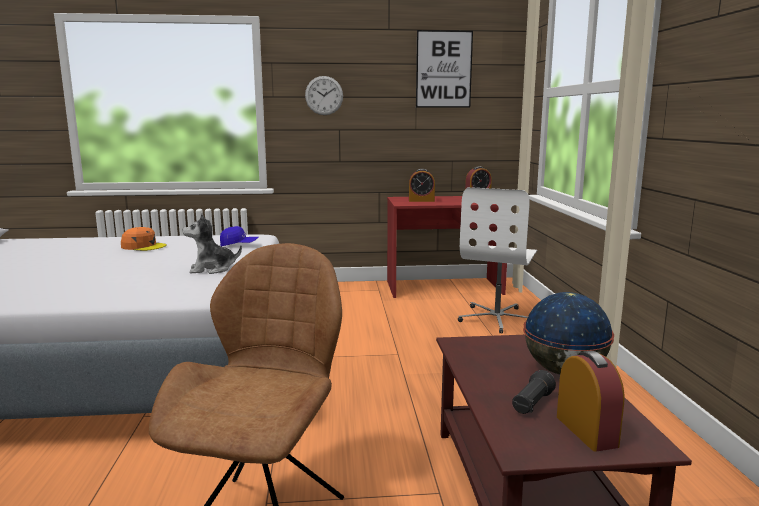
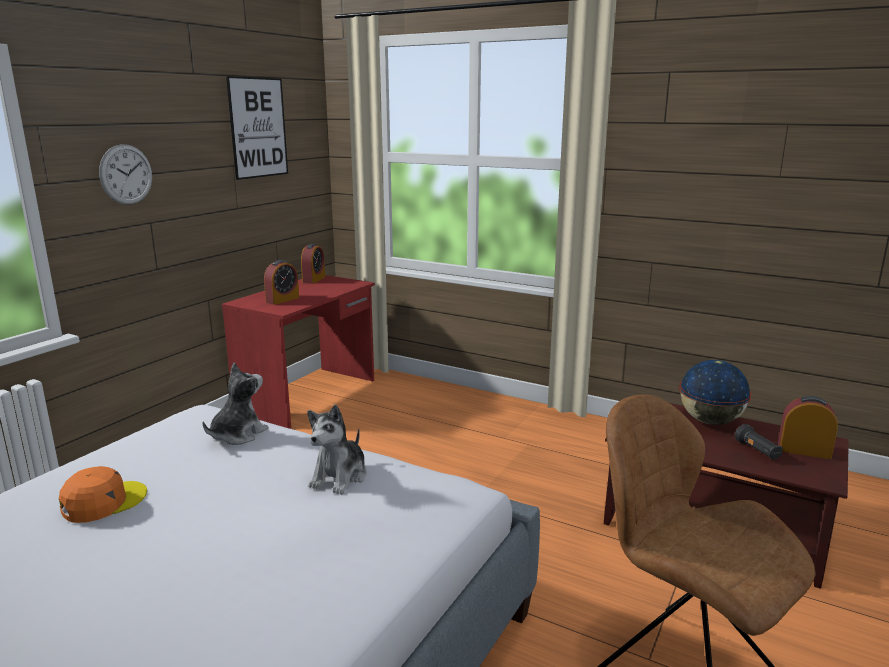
camera: 55 degrees left, 5 degrees up
(239, 245) = (237, 434): blue cap -> plush toy
(497, 319) = (421, 407): white office chair -> none

